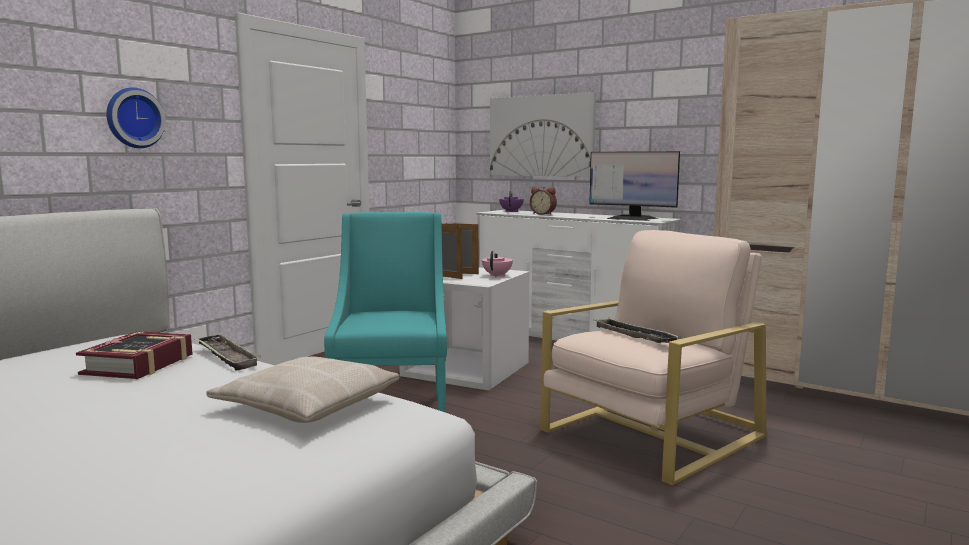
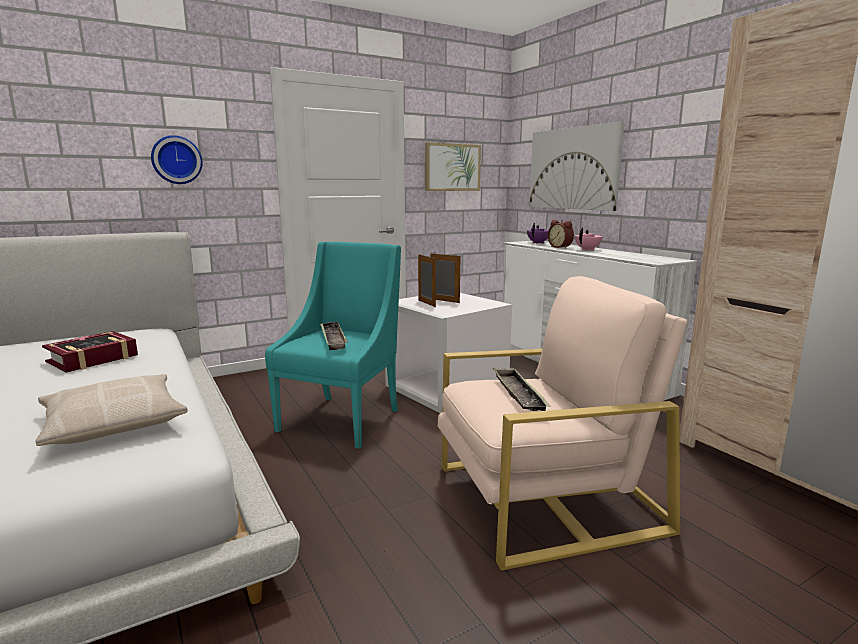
camera: 25 degrees right, 5 degrees up
(226, 356) = (156, 360): tray -> tray (333, 339)
(409, 133) = (452, 167): none -> picture
(497, 276) = (472, 306): pink teapot -> pink teapot (588, 250)
(632, 218) = (639, 257): monitor -> none

